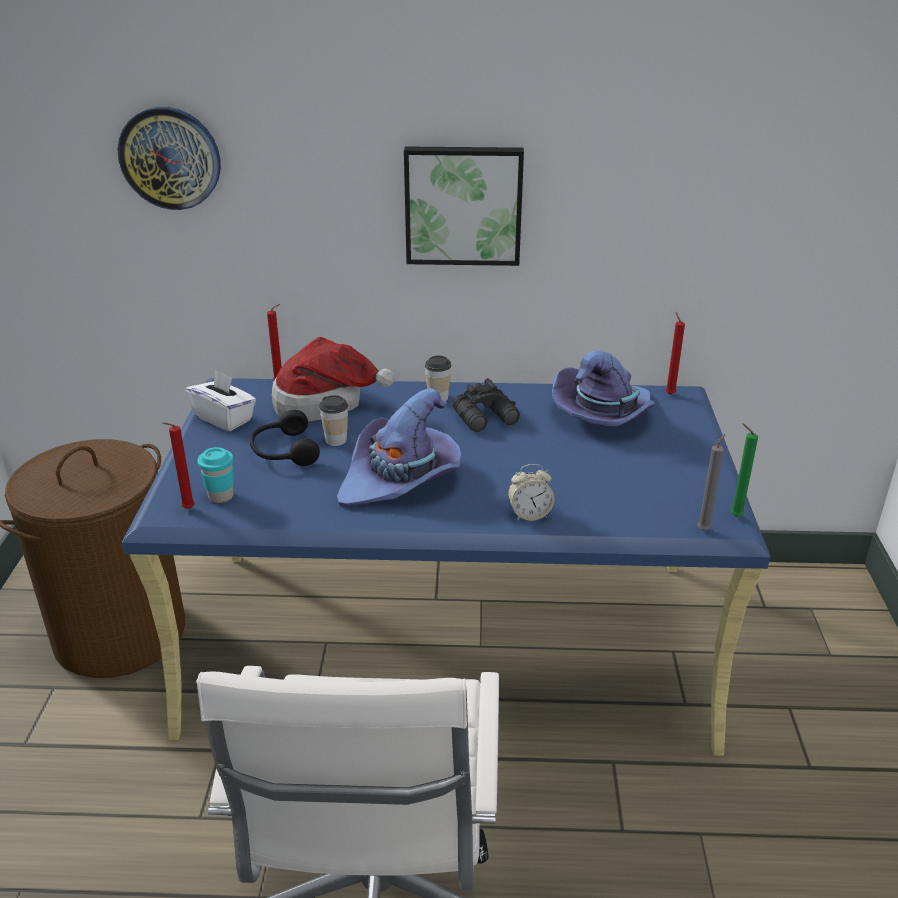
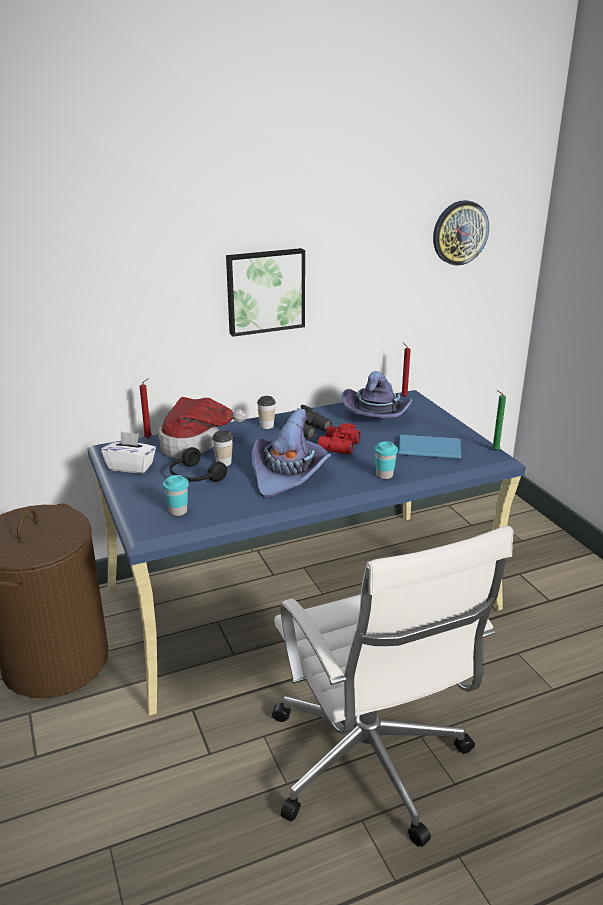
camera: 25 degrees left, 5 degrees down
(170, 158) = (57, 281): wall clock -> wall clock (460, 232)
(186, 509) = (162, 524): red candle -> none
(505, 451) = (337, 446): none -> red binoculars
(529, 514) = (384, 475): alarm clock -> turquoise cup
(632, 486) = (427, 448): none -> blue book
(704, 529) = (485, 460): grey candle -> none

